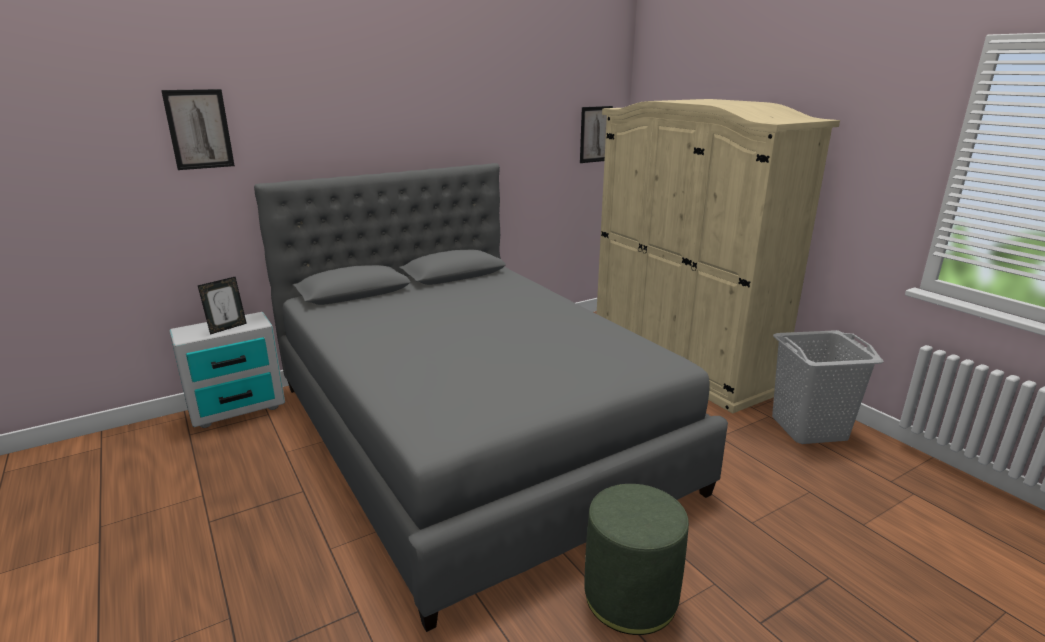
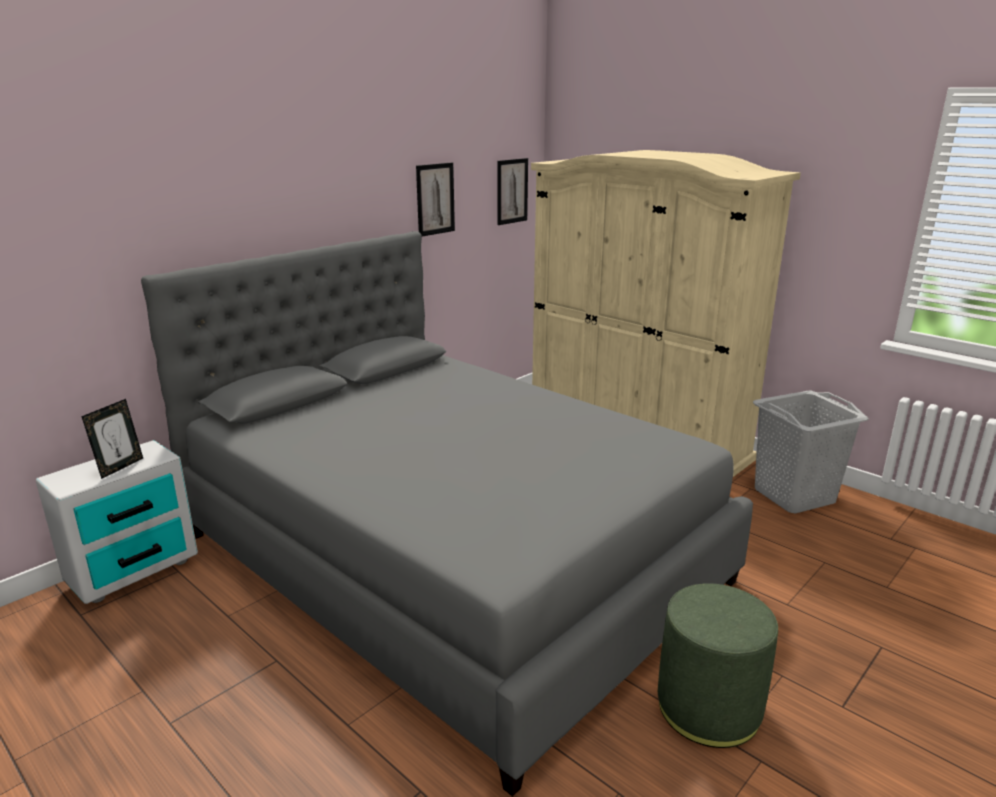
camera: 15 degrees left, 0 degrees up
(199, 129) = (63, 209): picture -> picture (435, 199)

